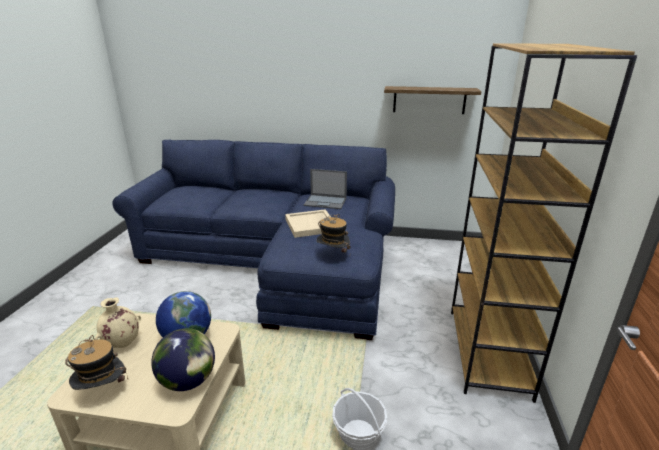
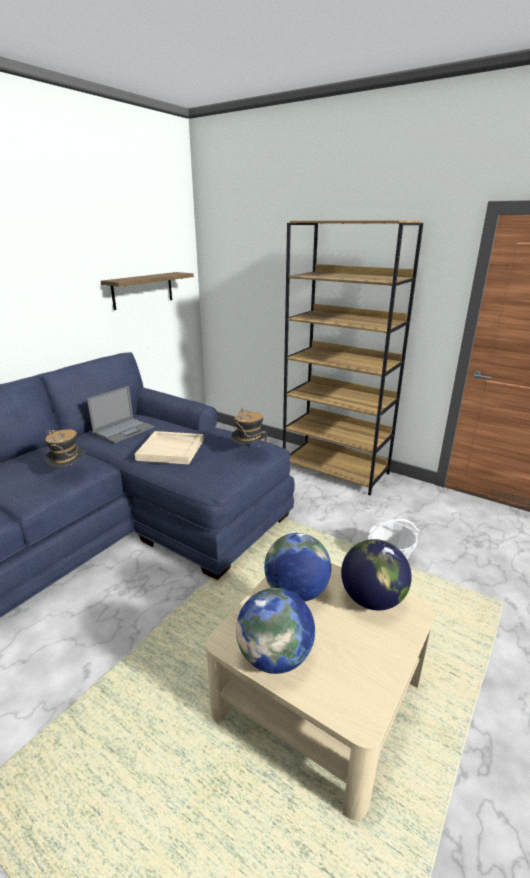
camera: 65 degrees left, 0 degrees up
(103, 392) = (366, 678): hat -> hat (69, 474)
(122, 344) = (275, 656): beige vase -> globe

